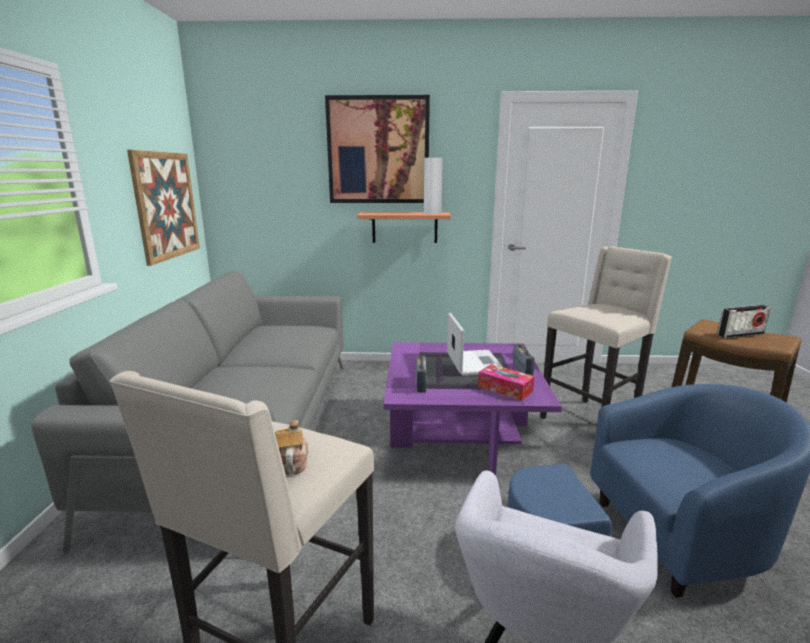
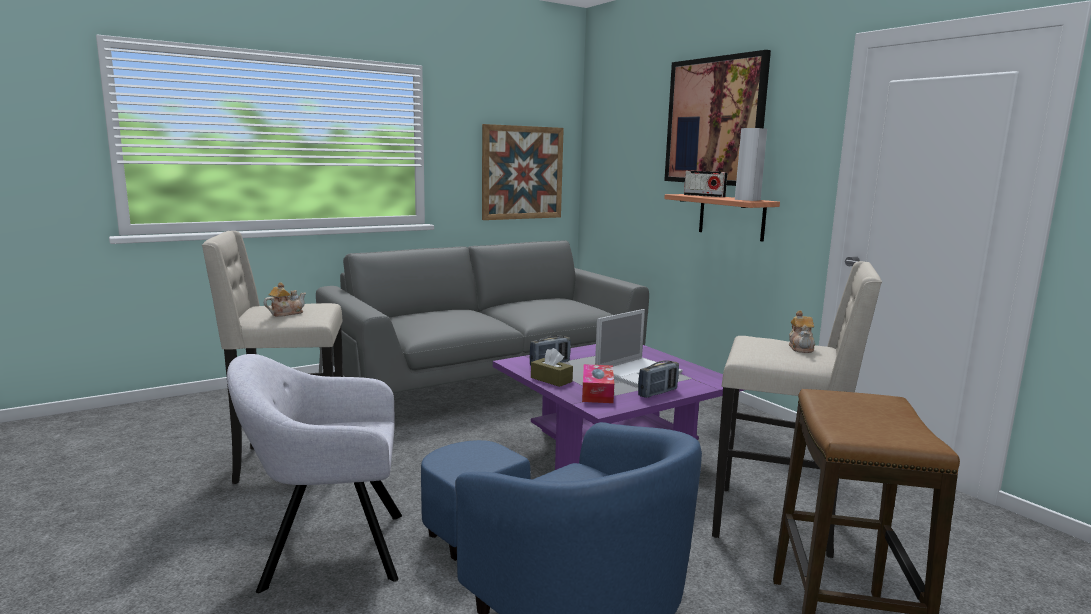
camera: 55 degrees right, 5 degrees down
(461, 396) = (551, 380): none -> brown tissue box
(604, 308) = (801, 348): none -> teapot
(740, 334) = (866, 417): radio -> radio (704, 196)

